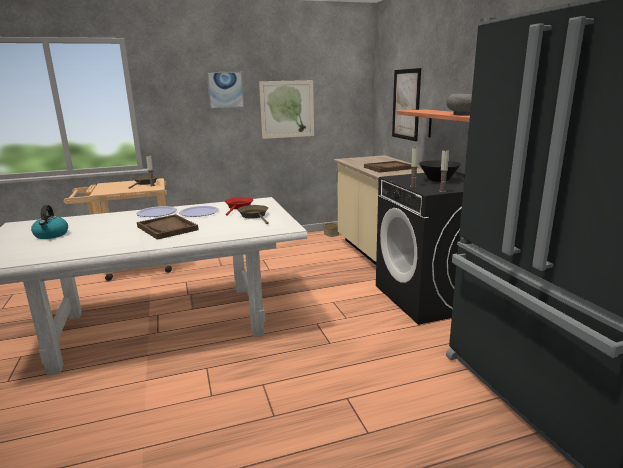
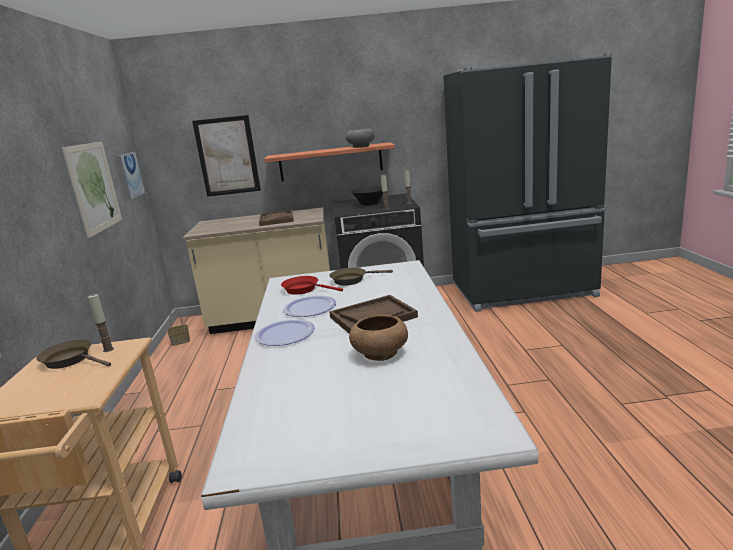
camera: 75 degrees left, 0 degrees up
(51, 235) = (354, 399): kettle -> none
(104, 235) = (380, 353): none -> brown bowl
(225, 90) = (35, 166): picture -> picture (130, 175)

